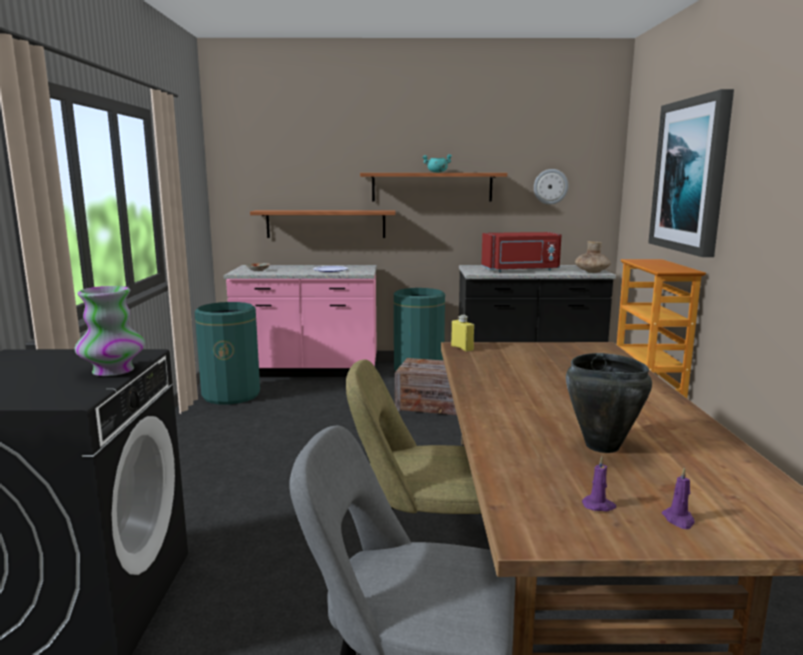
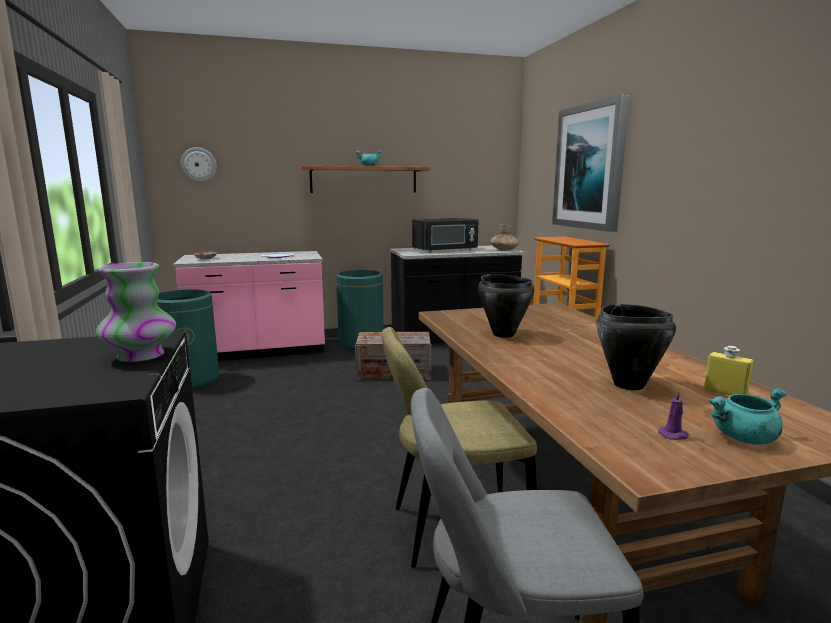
camera: 15 degrees left, 0 degrees up
(326, 224) = (267, 214): shelf -> none
(462, 348) = (441, 315): yellow bottle -> yellow bottle (725, 393)
(512, 375) = (503, 334): none -> black cooking pot
(521, 270) = (446, 250): red microwave -> black microwave
(550, 186) = (463, 179): wall clock -> wall clock (198, 165)
(679, 520) = (744, 438): purple candle -> turquoise cooking pot

